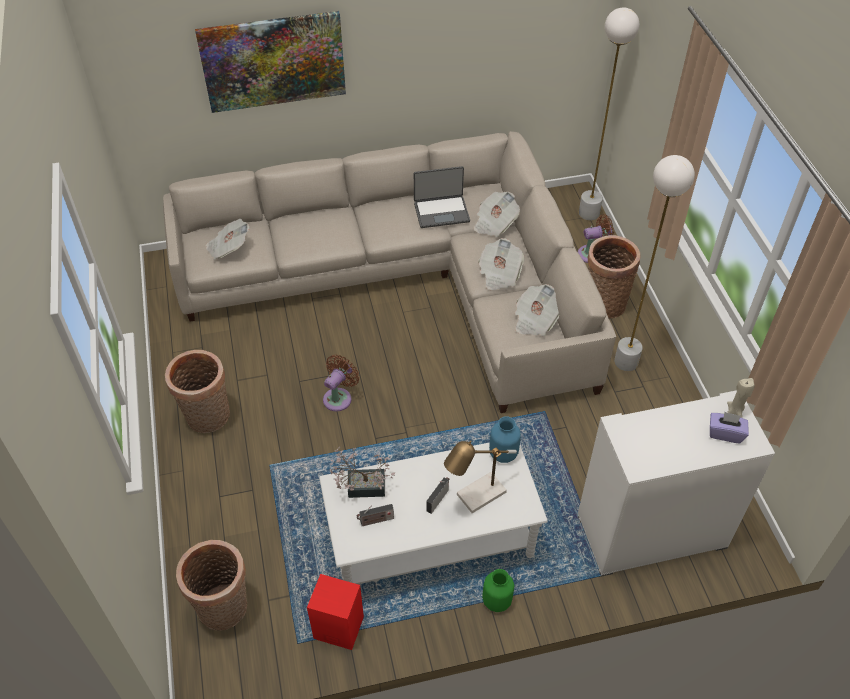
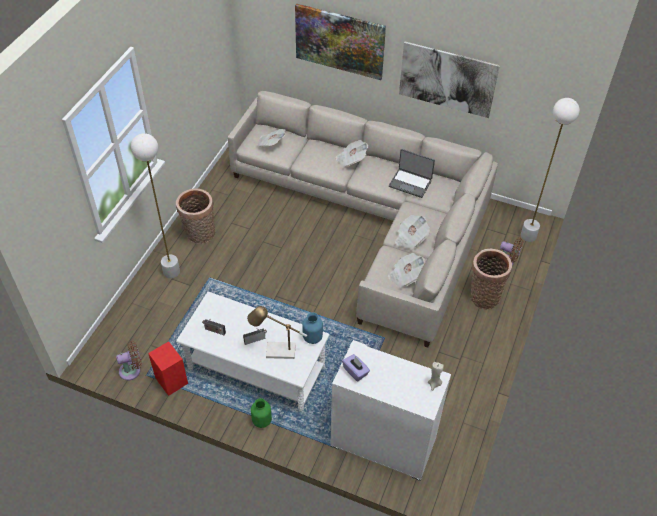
camera: 35 degrees right, 0 degrees up
(224, 610) = (127, 336): basket -> none
(339, 397) = (276, 262): brown fan -> brown fan (132, 370)
(361, 486) = (223, 309): potted plant -> none
(437, 55) = (447, 79): none -> picture
(494, 223) = (436, 206): newspaper -> newspaper (351, 159)
(626, 362) = (463, 339): white floor lamp -> white floor lamp (171, 272)
(725, 433) = (415, 391): purple tissue box -> purple tissue box (355, 371)

